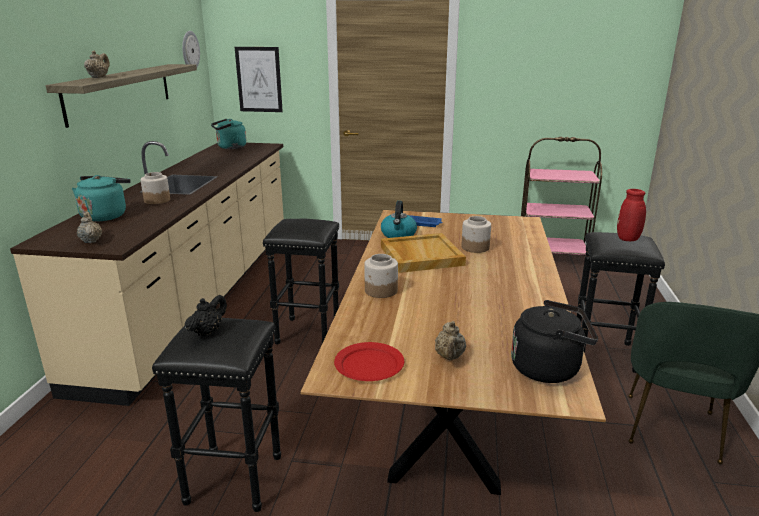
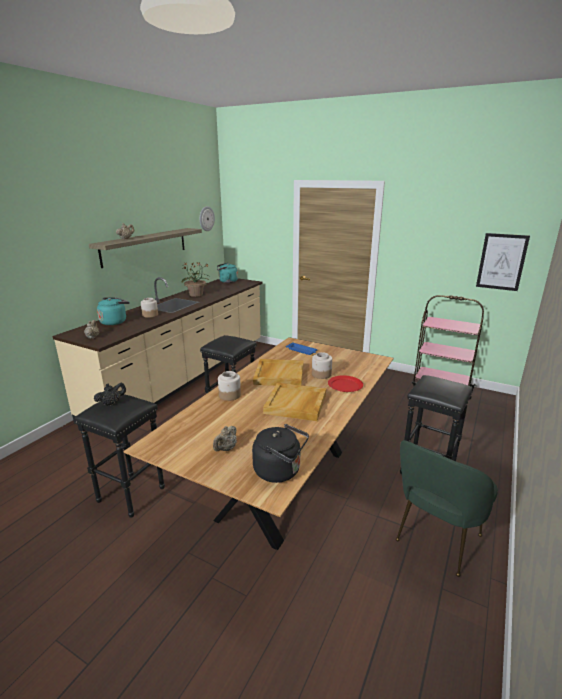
camera: 20 degrees right, 0 degrees up
(202, 167) = (196, 294): none -> potted plant
(259, 79) = (251, 238): picture -> picture (501, 262)
(369, 364) = (175, 443): red plate -> red plate (345, 385)
(398, 235) = (280, 357): kettle -> none
(481, 286) = (296, 404): none -> beige tray
(627, 240) = (443, 386): red vase -> none

